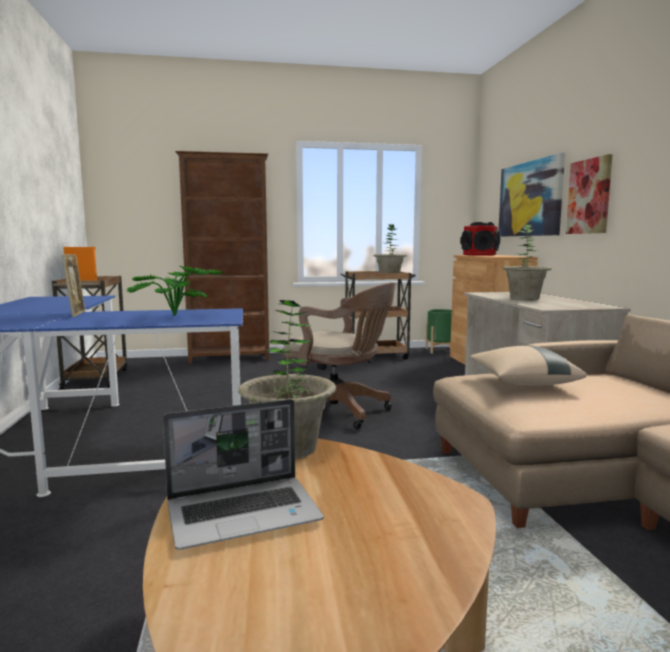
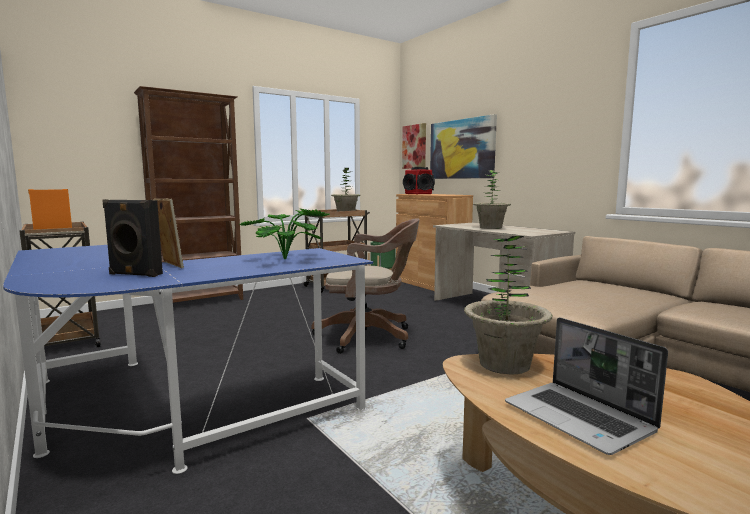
camera: 25 degrees left, 0 degrees up
(29, 319) = (134, 274): none -> black speaker
(244, 512) = (580, 418): laptop -> laptop turned 105 degrees clockwise
(522, 382) = (553, 291): beige pillow -> none
(589, 196) = (522, 149): picture -> picture (414, 146)

